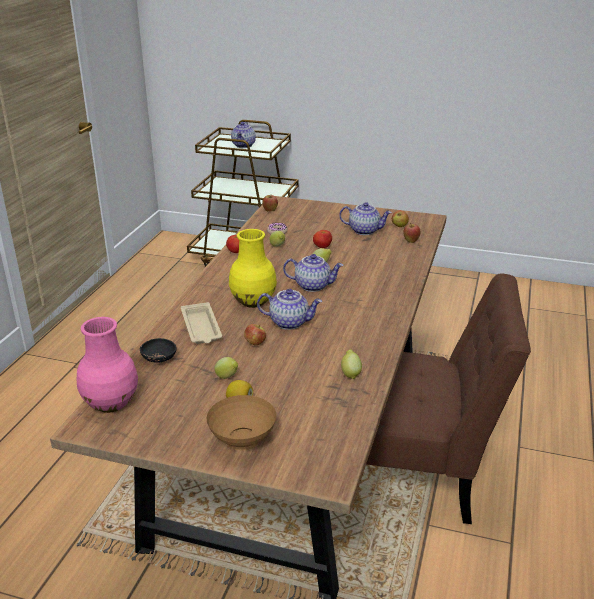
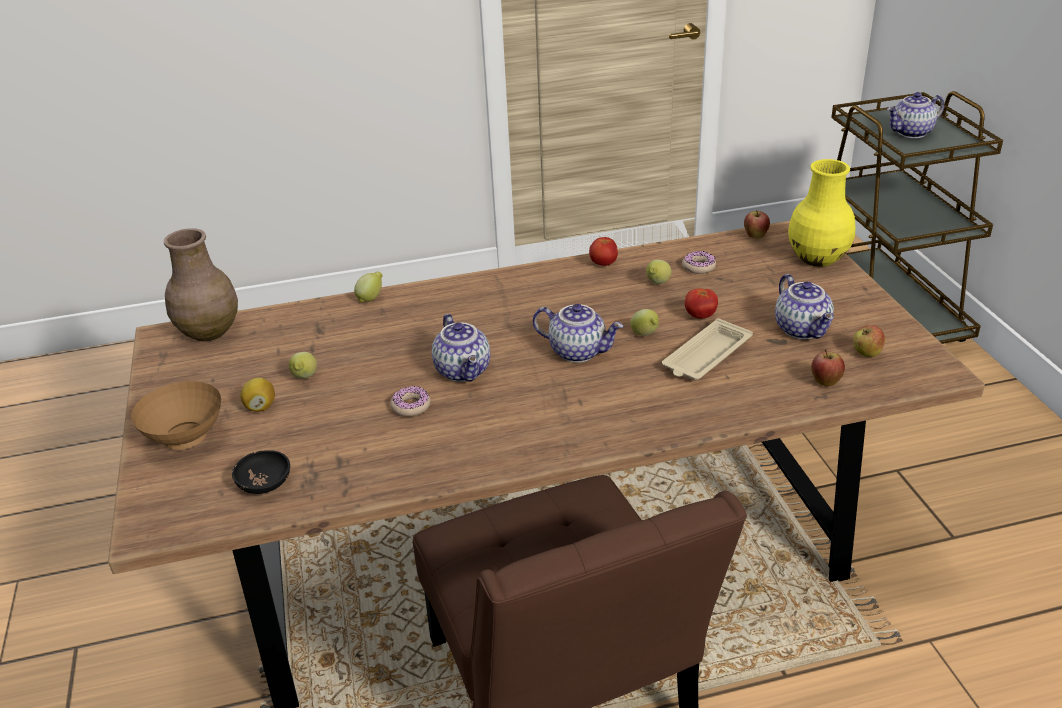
camera: 60 degrees right, 5 degrees up
(110, 403) = (209, 331): pink vase -> brown vase
(159, 358) = (310, 321): black bowl -> black bowl (265, 484)
(201, 328) = (395, 318): beige tray -> beige tray (705, 357)
(252, 301) = (489, 325): yellow vase -> yellow vase (817, 258)
(255, 343) = (393, 366): apple -> none
(305, 348) = (411, 406): none -> donut
(313, 285) = (578, 351): teapot -> teapot turned 45 degrees counterclockwise
(350, 373) = (379, 464): lemon -> lemon (371, 298)

